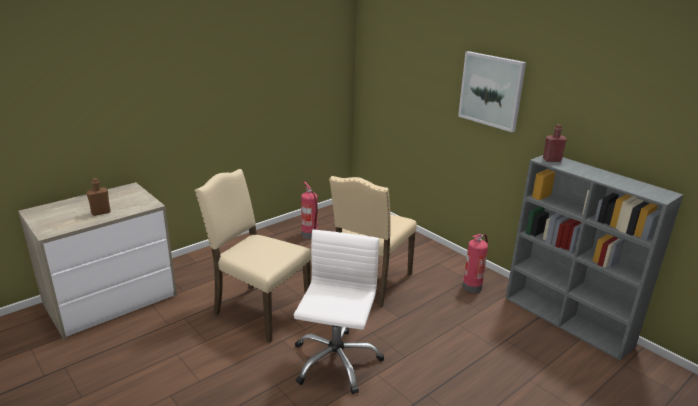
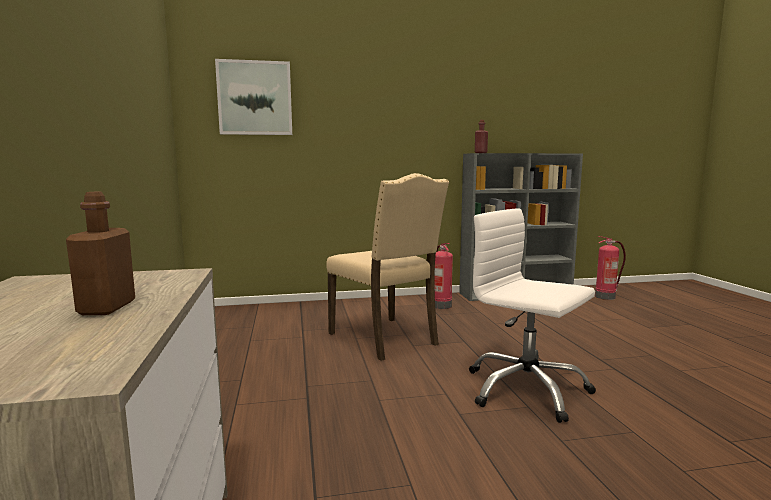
camera: 60 degrees left, 15 degrees down
(259, 310) = (369, 416): beige chair -> none
(310, 234) = (229, 344): fire extinguisher -> fire extinguisher (606, 297)
(491, 90) = (393, 110): picture -> picture (255, 98)

